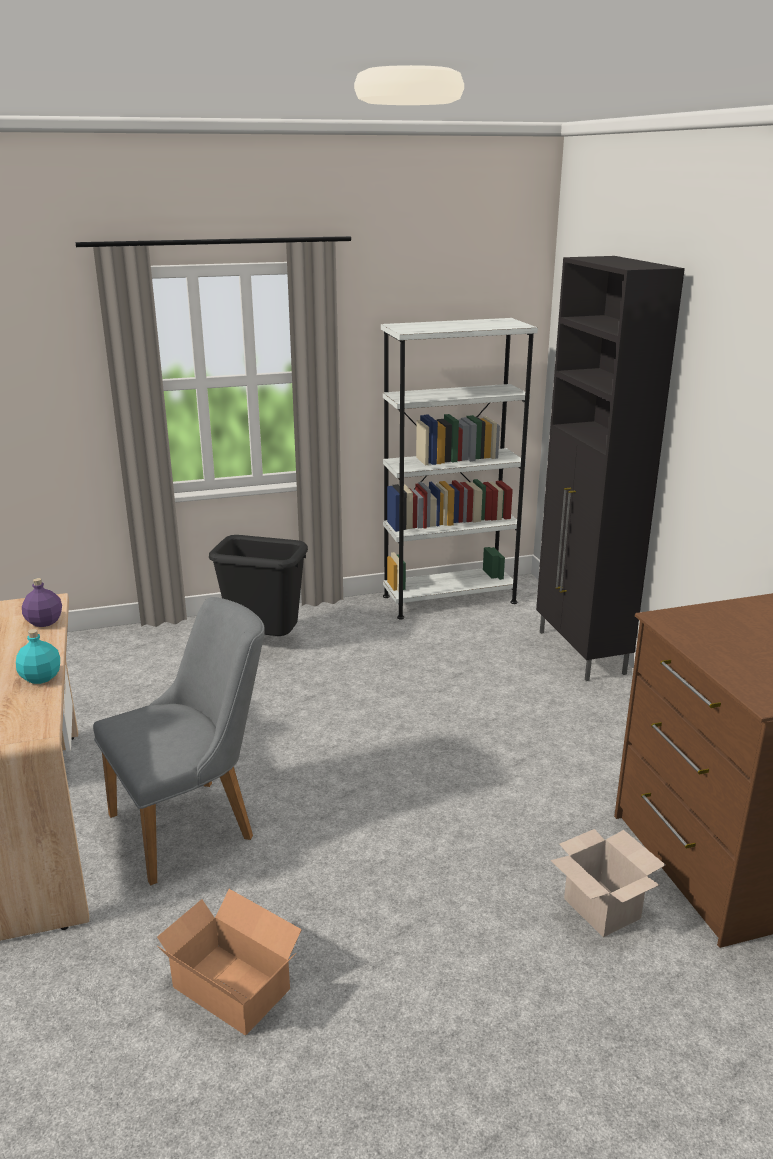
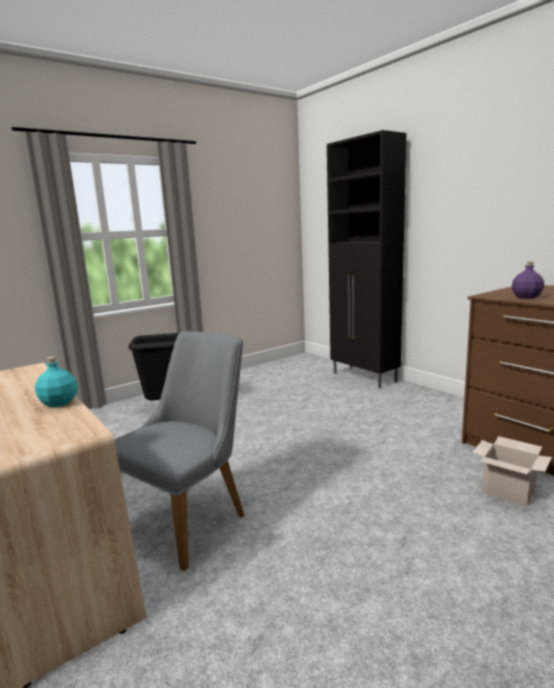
camera: 20 degrees left, 10 degrees down
(44, 622) = (35, 377): purple bottle -> purple bottle (526, 297)
(232, 984) = (309, 624): cardboard box -> none
(449, 599) = (270, 368): white bookcase -> none

